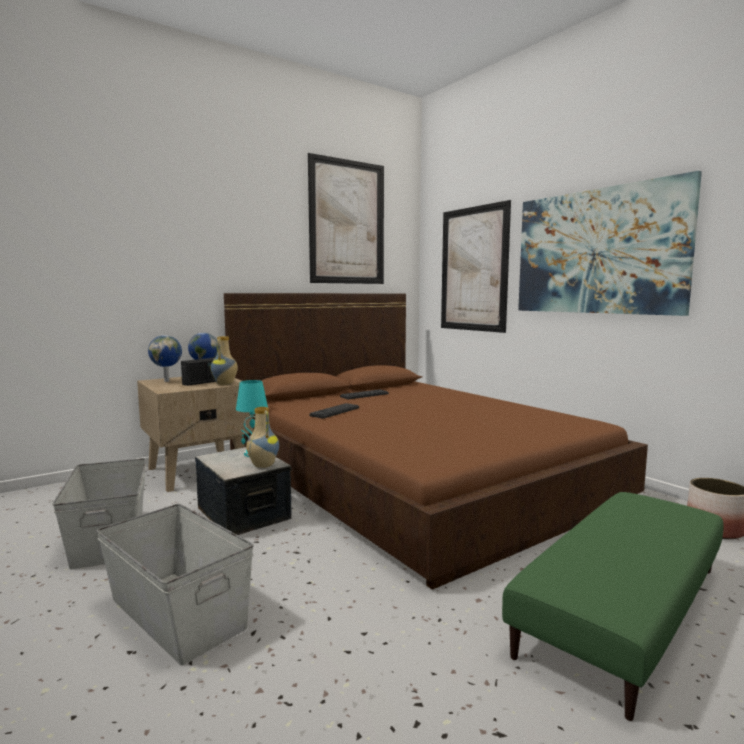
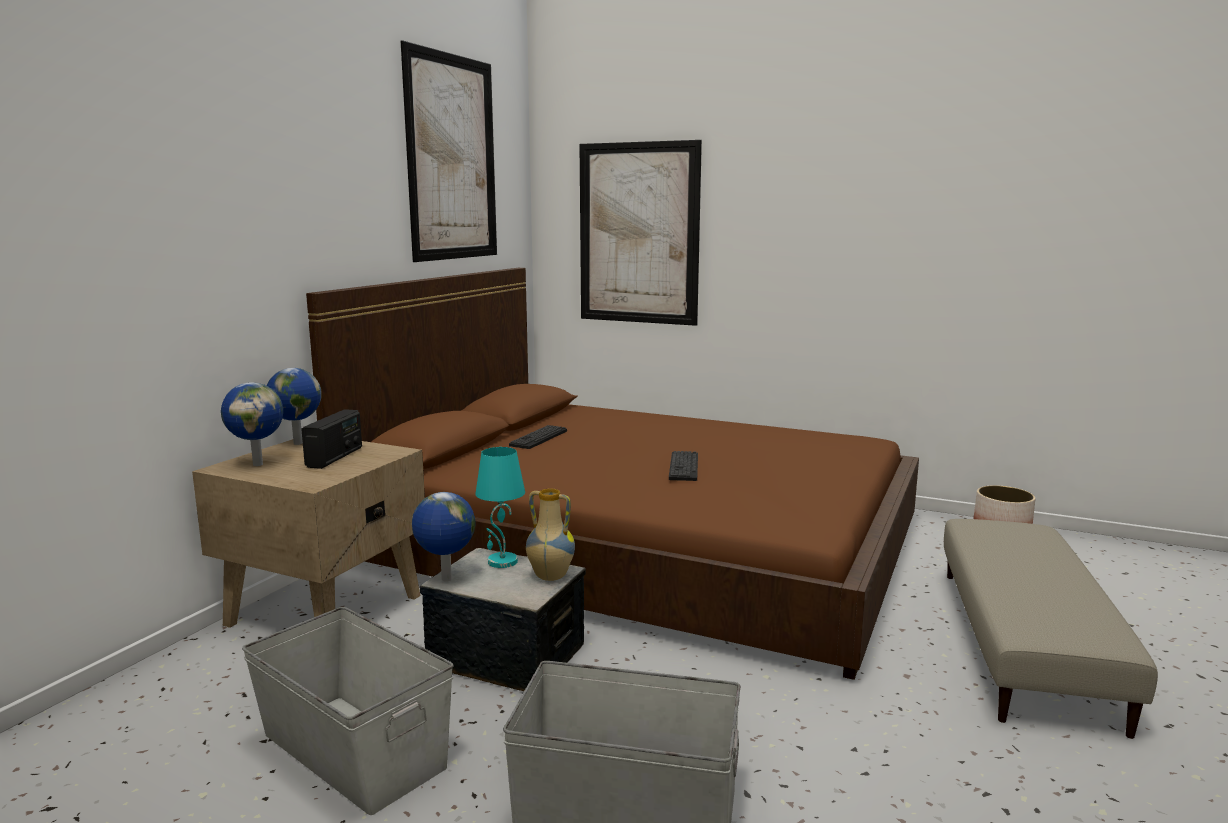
camera: 30 degrees left, 5 degrees up
(210, 456) = (445, 579): none -> globe
(225, 384) = (382, 456): vase -> none
(335, 411) = (555, 473): keyboard -> keyboard (683, 467)
(597, 252) = (834, 223): picture -> none
(625, 609) = (1025, 643): green ottoman -> beige ottoman

